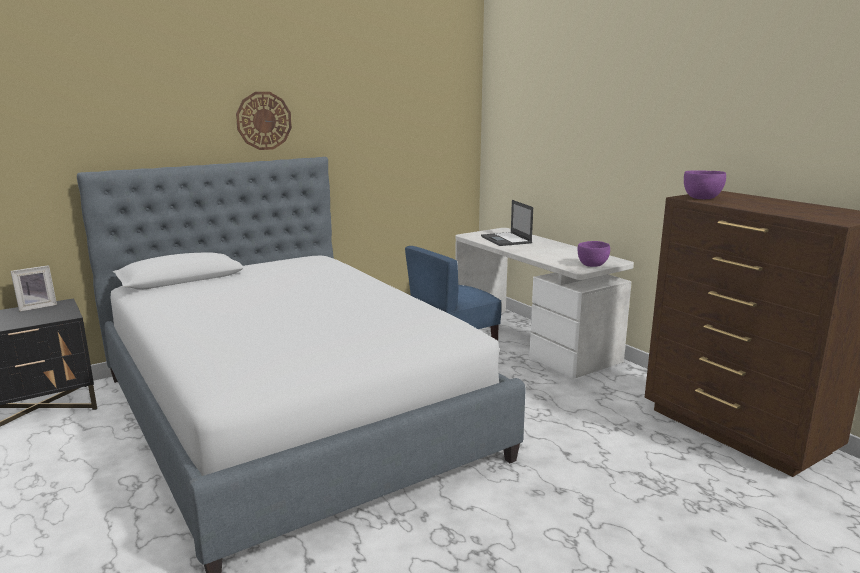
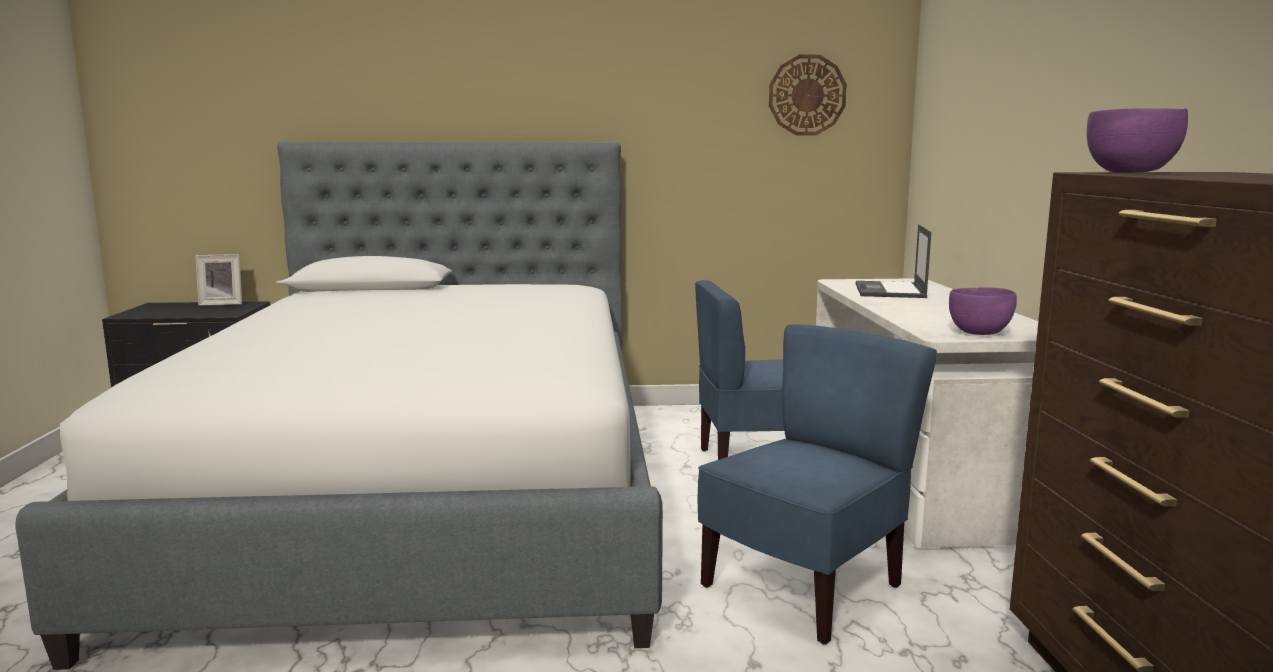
camera: 30 degrees right, 5 degrees down
(264, 121) = (532, 87): wall clock -> wall clock (807, 95)
(548, 412) = (805, 588): none -> blue chair

